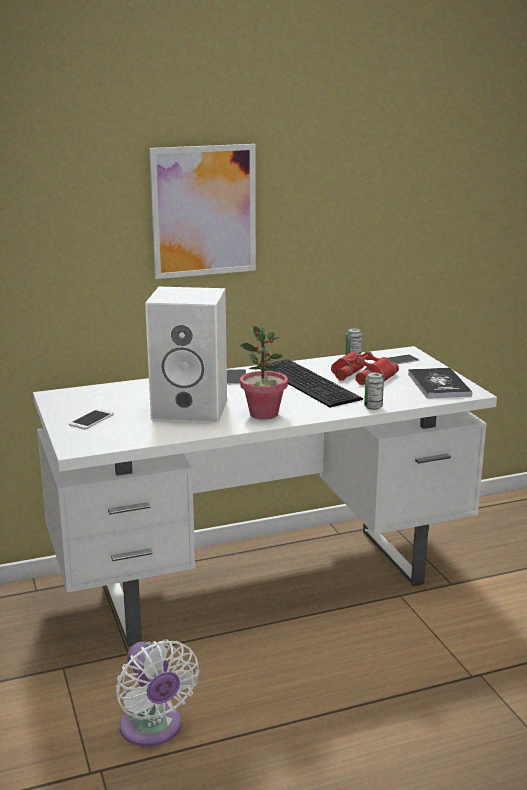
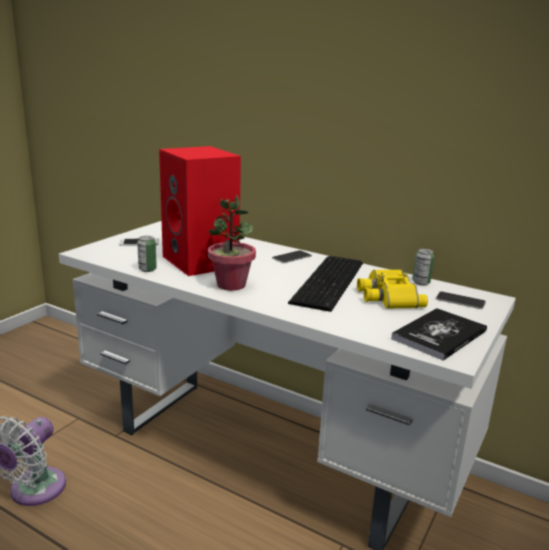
camera: 50 degrees right, 0 degrees up
(192, 409) = (202, 262): white speaker -> red speaker
(204, 211) = (302, 93): picture -> none
(361, 376) = (387, 296): red binoculars -> yellow binoculars
(373, 407) = (321, 320): can -> can (147, 269)

